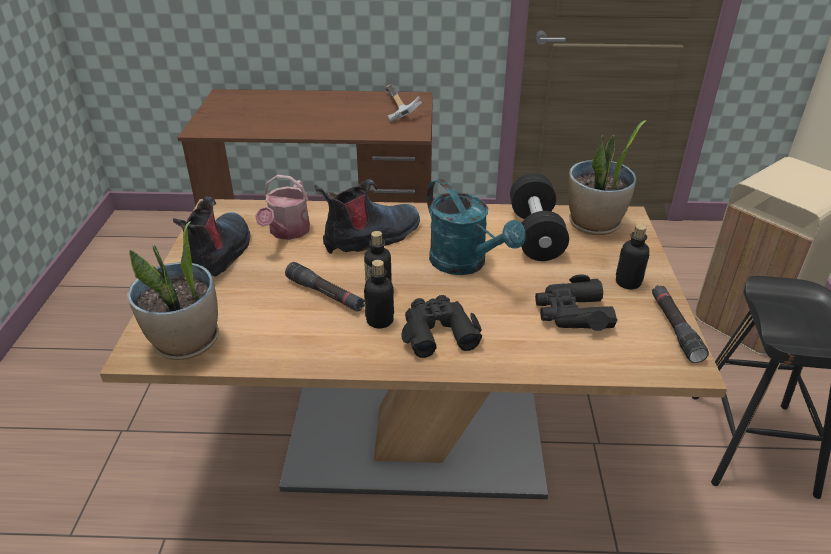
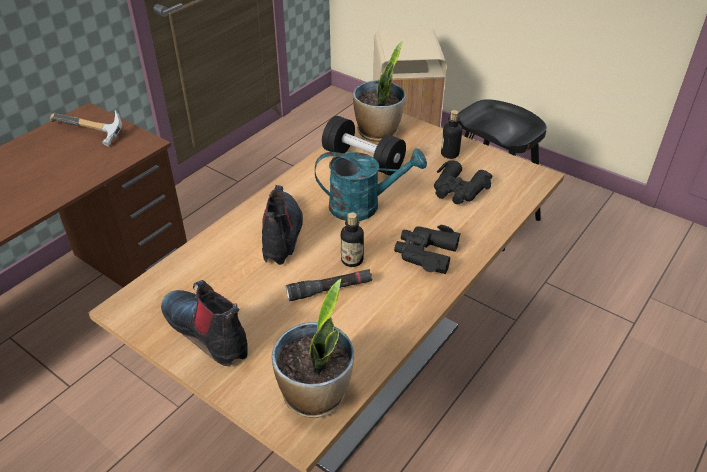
camera: 55 degrees left, 5 degrees up
(287, 232) = (218, 276): watering can -> none
(380, 320) = (388, 275): bottle -> none
(675, 328) = (505, 162): black flashlight -> none

